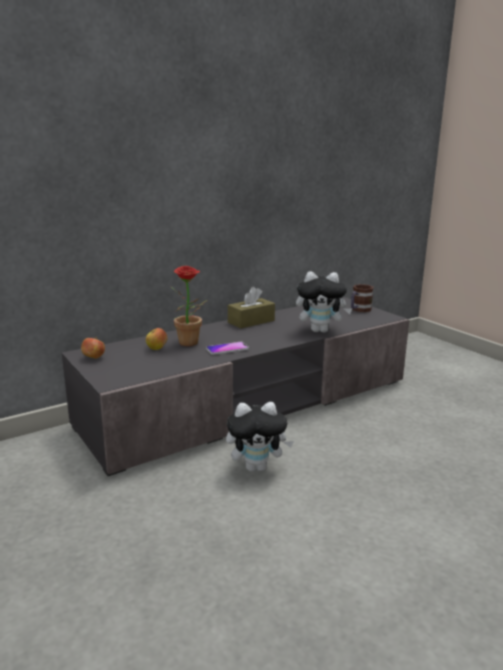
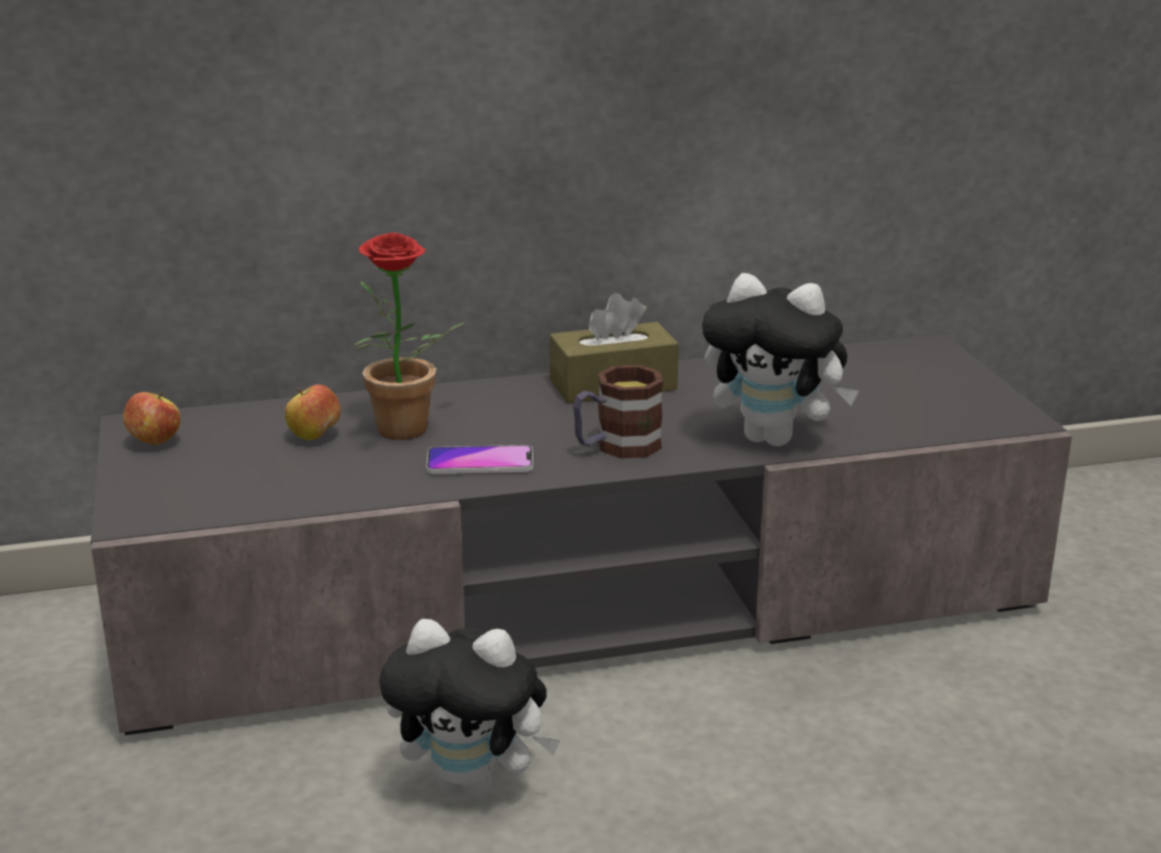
camera: 20 degrees right, 5 degrees up
(359, 310) = (946, 384): mug -> mug (616, 447)

